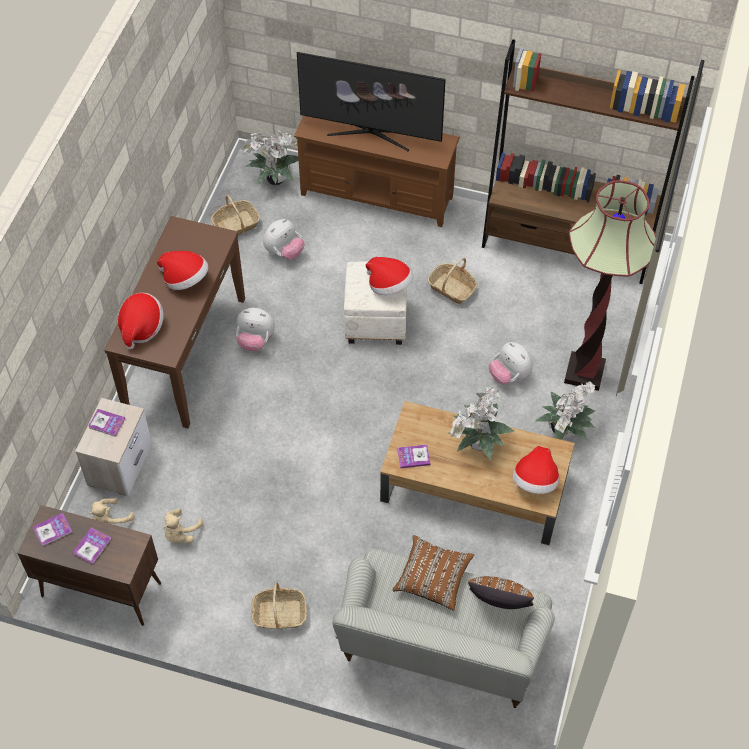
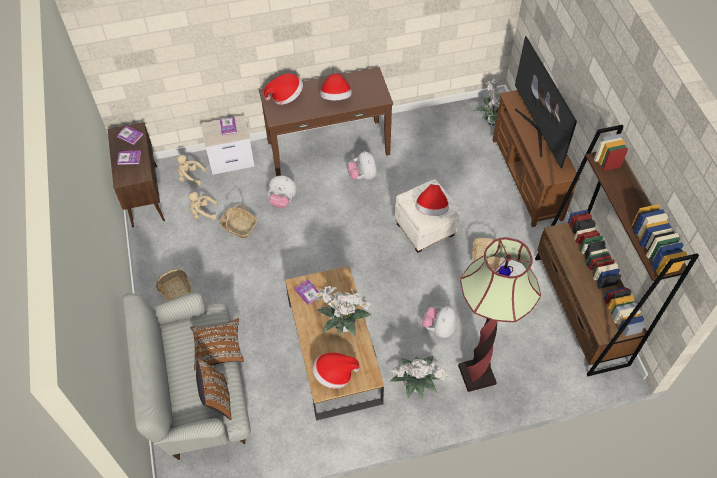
camera: 60 degrees right, 0 degrees up
(236, 225) = (441, 121): basket -> basket (238, 226)
(284, 252) = (440, 155): plush toy -> plush toy (283, 200)

